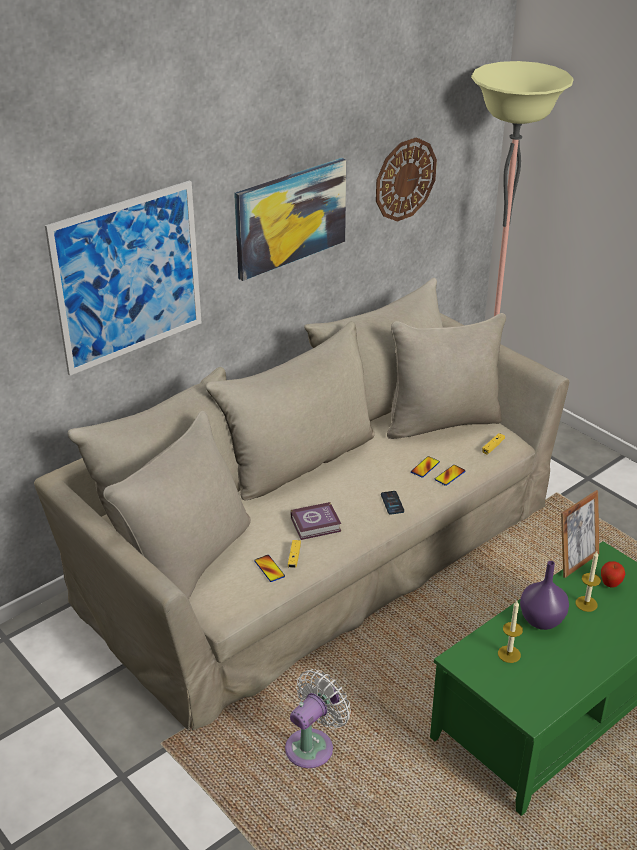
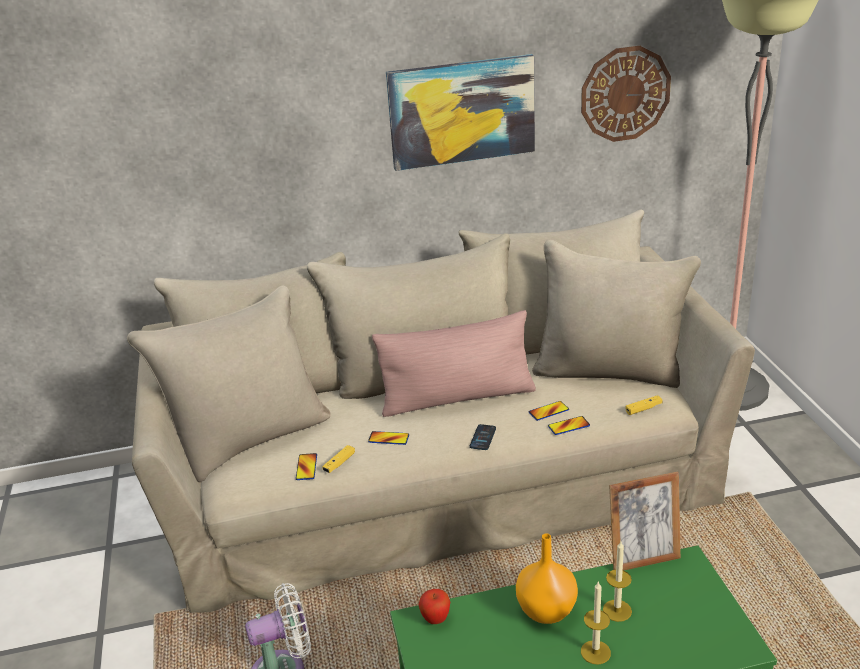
camera: 30 degrees right, 5 degrees down
(128, 277) = (255, 141): picture -> none
(317, 525) = (388, 439): book -> phone
(343, 474) = (457, 398): none -> pink pillow
(509, 654) = (476, 636): candle -> candle (595, 652)
(541, 619) = (546, 610): purple vase -> orange vase
(610, 584) = (666, 598): apple -> apple (435, 619)

